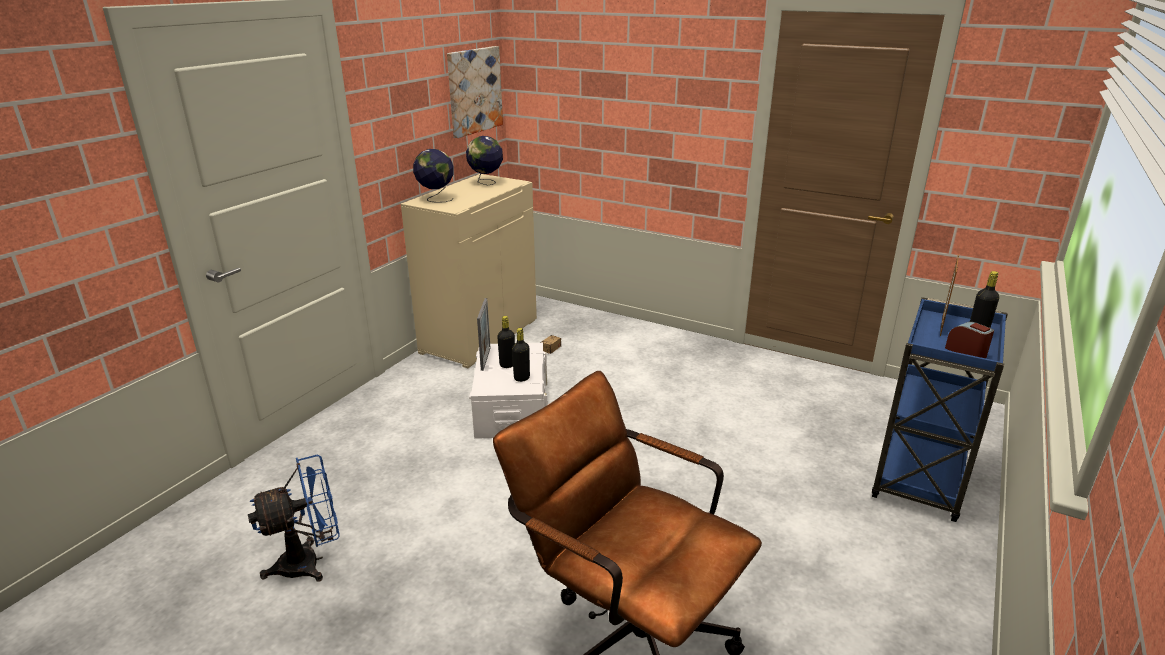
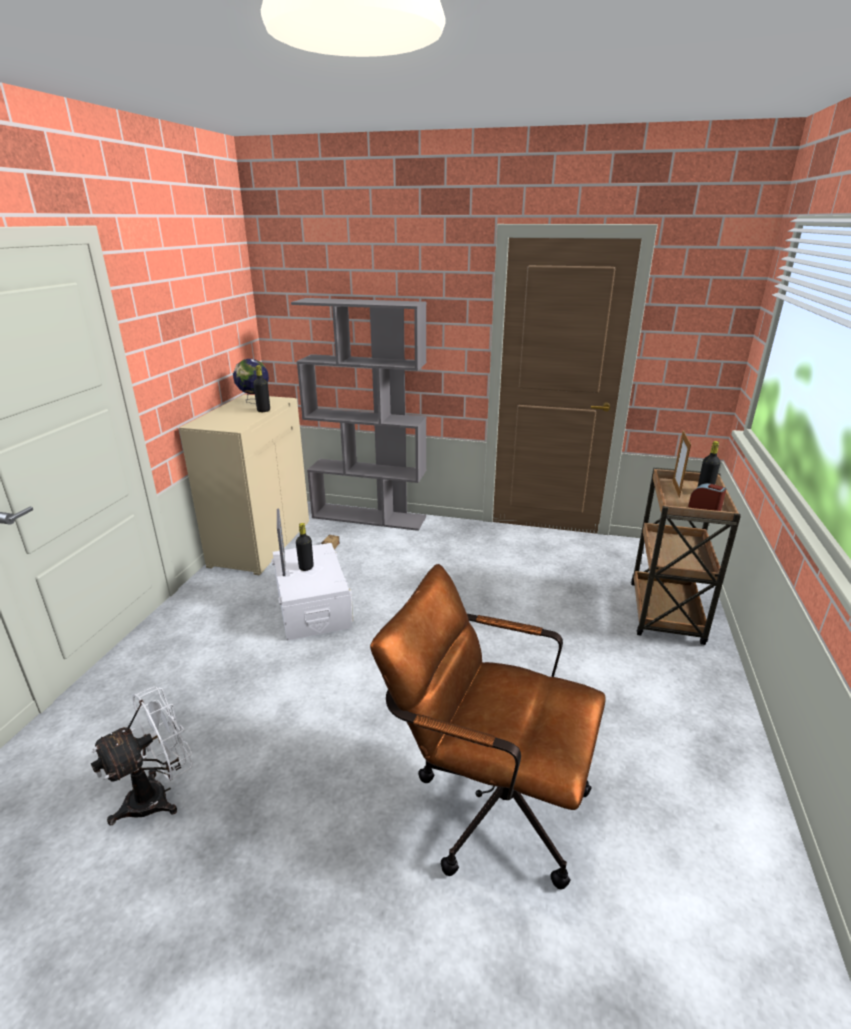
camera: 15 degrees left, 0 degrees up
(310, 562) = (158, 795): blue fan -> white fan
(436, 199) = (212, 420): globe -> none
(474, 91) = (232, 317): picture -> none
(521, 378) = (324, 578): black bottle -> black bottle (263, 410)
(604, 321) = (370, 517): none -> grey bookcase
(919, 479) = (665, 614): blue cart -> brown cart

